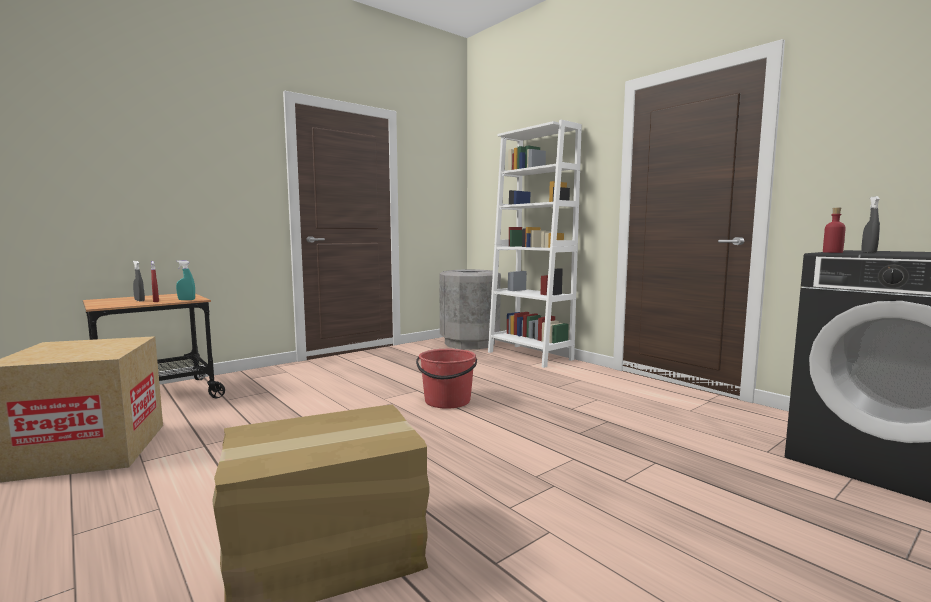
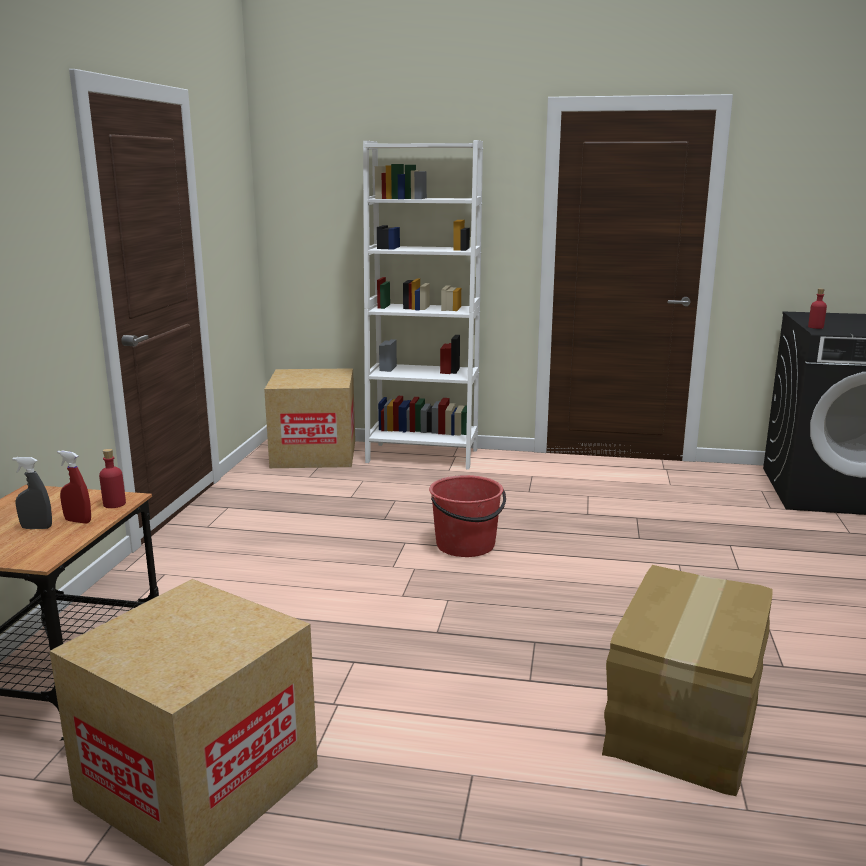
camera: 40 degrees left, 10 degrees up
(186, 300) = (114, 504): turquoise spray bottle -> red bottle
(470, 343) = (314, 454): grey trash can -> cardboard box
(868, 253) = (838, 326): grey spray bottle -> none

